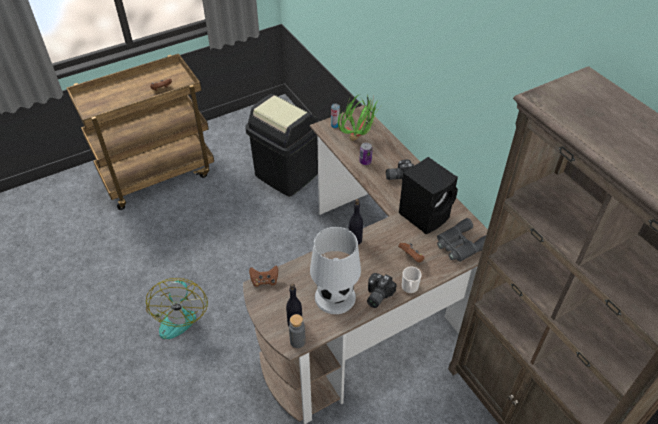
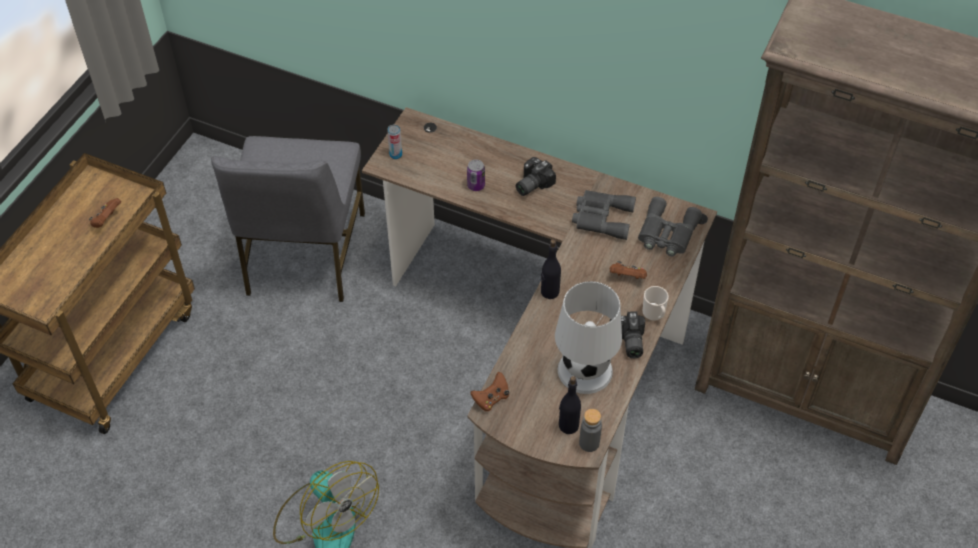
camera: 35 degrees left, 5 degrees up
(286, 175) = (303, 255): black trash can -> grey chair
(359, 139) = (442, 158): potted plant -> none
(425, 215) = (601, 217): black speaker -> grey binoculars

